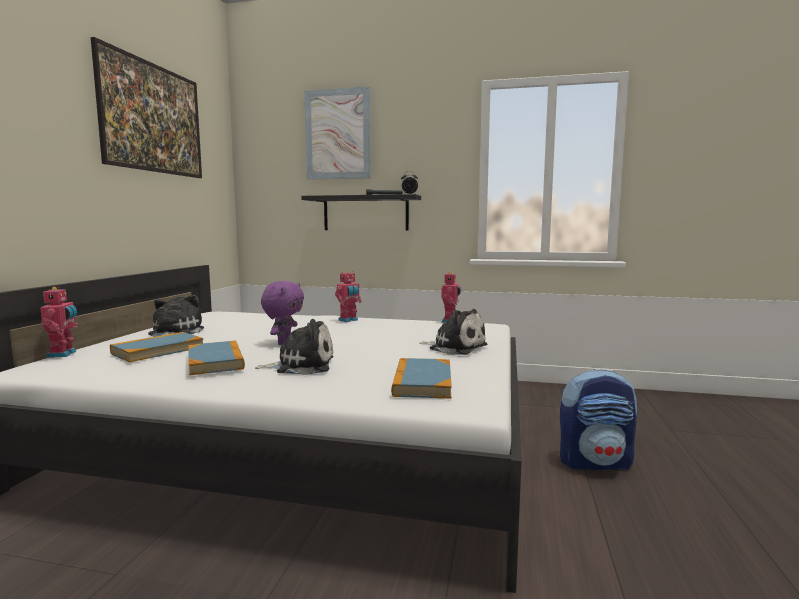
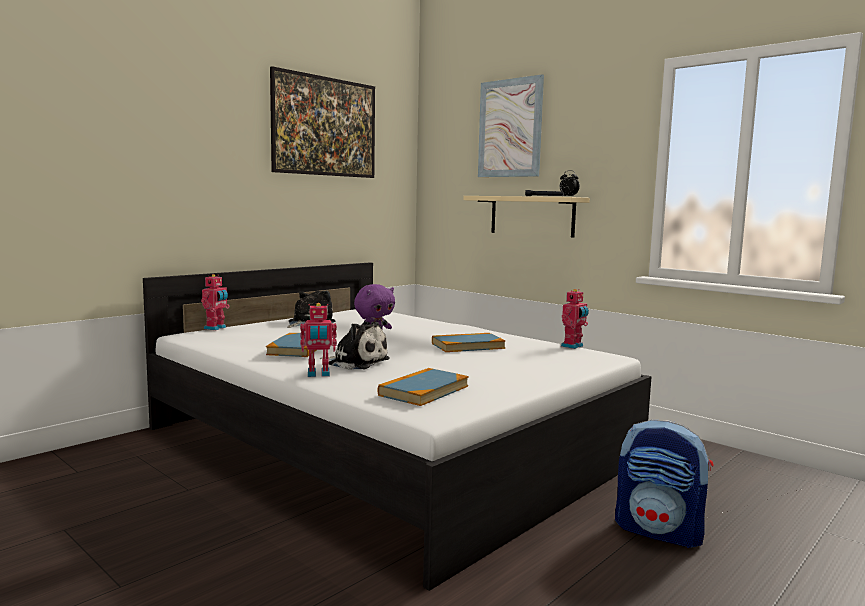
camera: 30 degrees right, 0 degrees up
(158, 350) = (274, 334): book -> book (467, 346)
(349, 320) = (471, 331): toy robot -> toy robot (318, 374)
(365, 213) = (532, 216): black shelf -> beige shelf
(455, 347) = (518, 370): plush toy -> none

